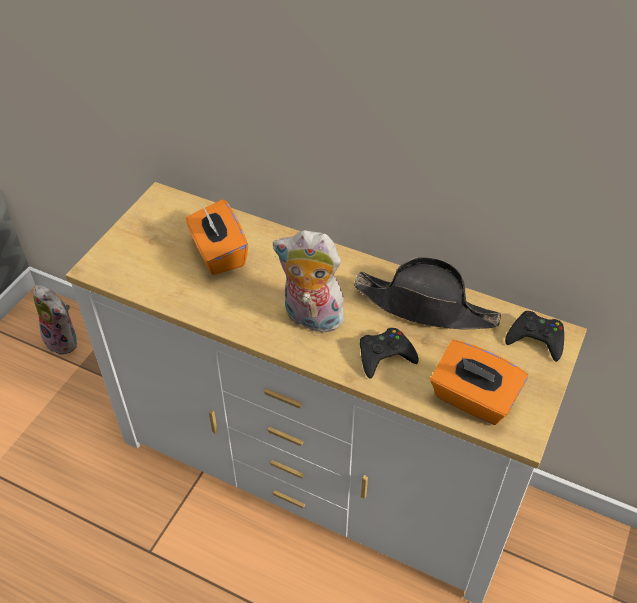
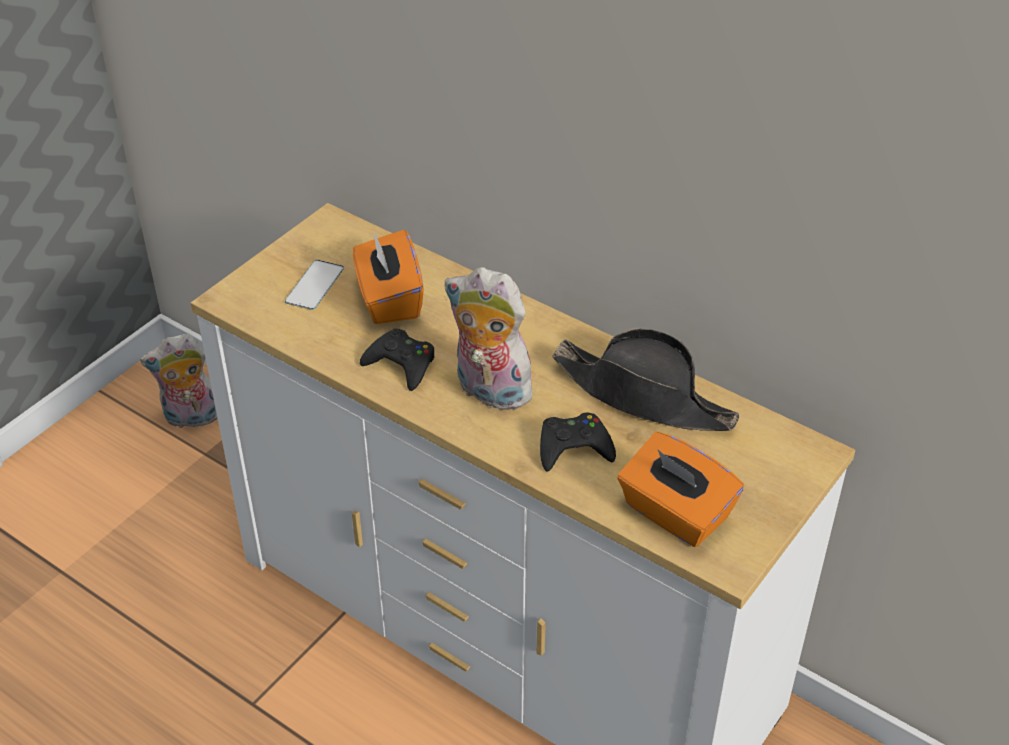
camera: 10 degrees right, 5 degrees down
(64, 340) = (191, 418): plush toy -> plush toy turned 120 degrees clockwise
(159, 249) = (314, 285): none -> phone
(536, 339) = (781, 453): black game controller -> black game controller (401, 364)

